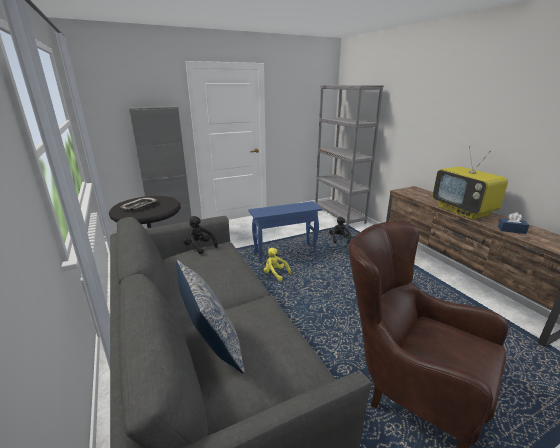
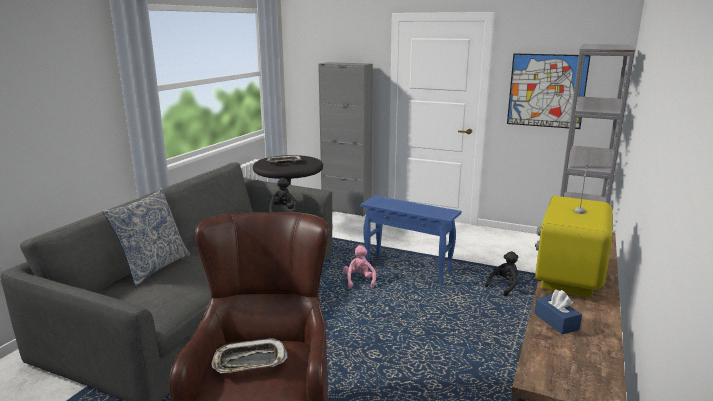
camera: 50 degrees right, 5 degrees down
(275, 274) = (359, 281): yellow plush toy -> pink plush toy
(298, 116) = (546, 91): none -> picture
(450, 348) = (249, 362): none -> tray

